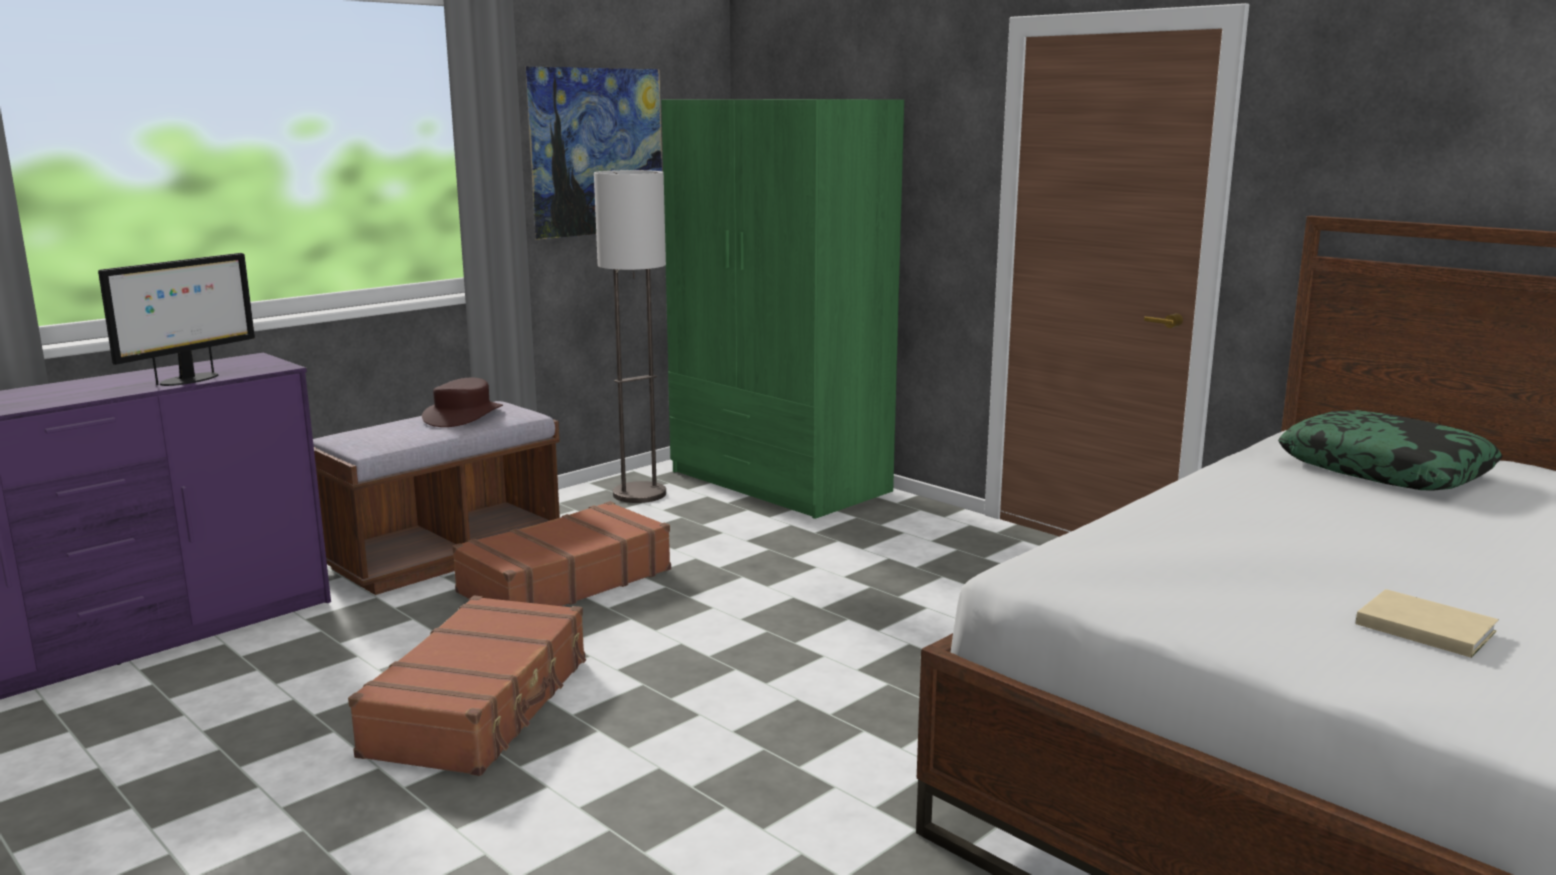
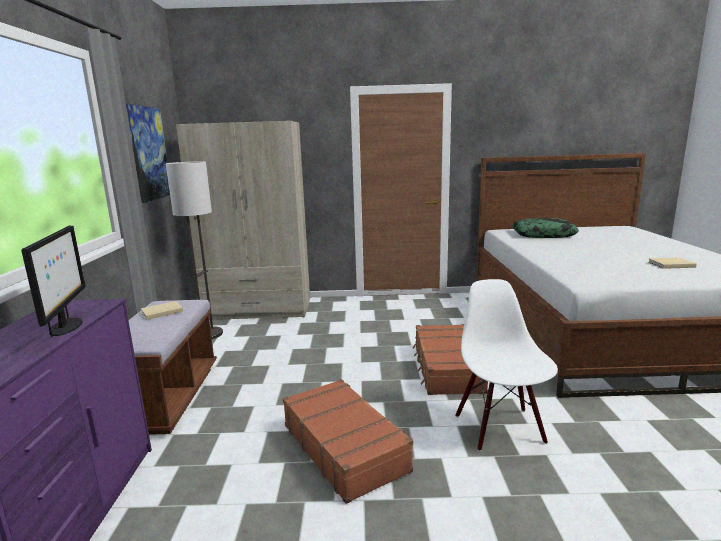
camera: 45 degrees left, 0 degrees up
(463, 415) = (161, 312): brown hat -> beige book
(564, 581) = (258, 381): brown suitcase -> brown suitcase (447, 368)
(705, 808) = (500, 428): none -> white chair
(778, 482) = (259, 309): green wardrobe -> beige wardrobe

